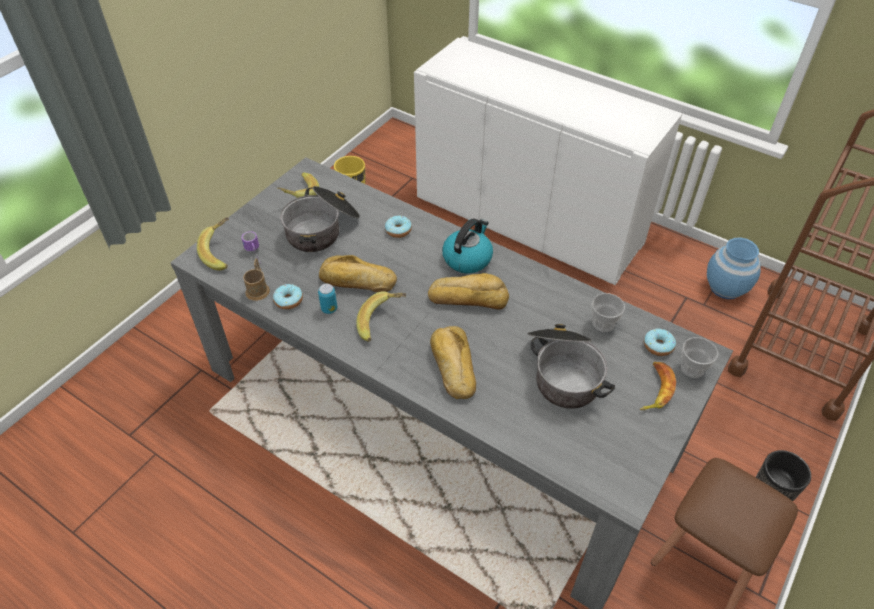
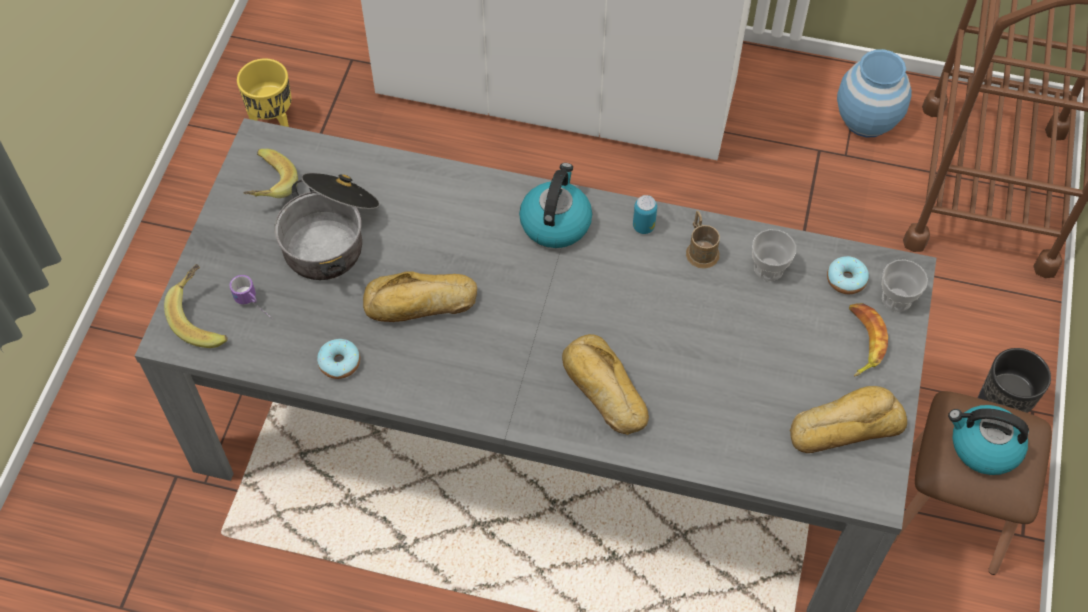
camera: 20 degrees left, 10 degrees up
(258, 288) = (287, 358): brown mug -> brown mug (700, 249)
(329, 309) = (402, 358): can -> can (643, 226)
(382, 323) = (484, 356): banana -> none
(398, 230) = (440, 206): donut -> none
(468, 297) = (581, 282): bread -> bread (845, 426)
(563, 373) = (744, 355): cooking pot -> none
(736, 504) = (983, 447): none -> kettle

